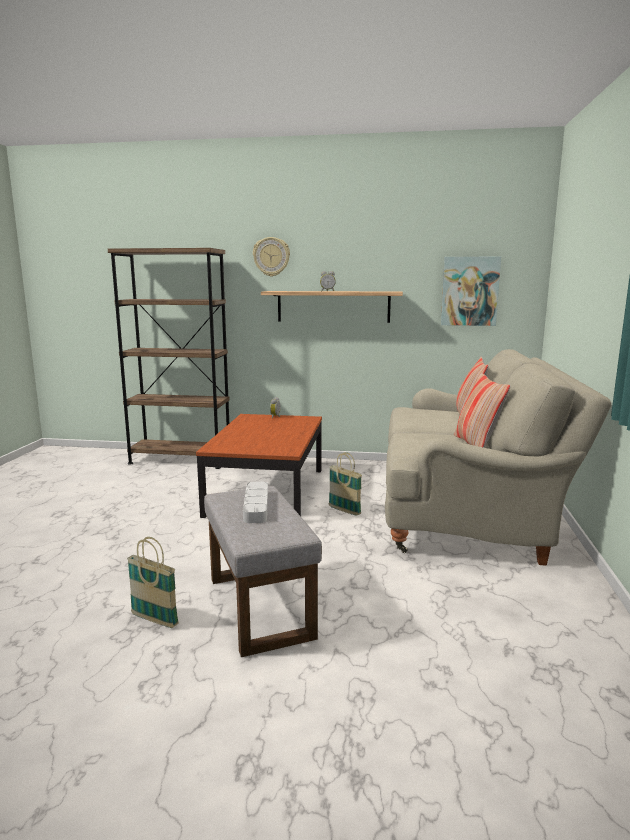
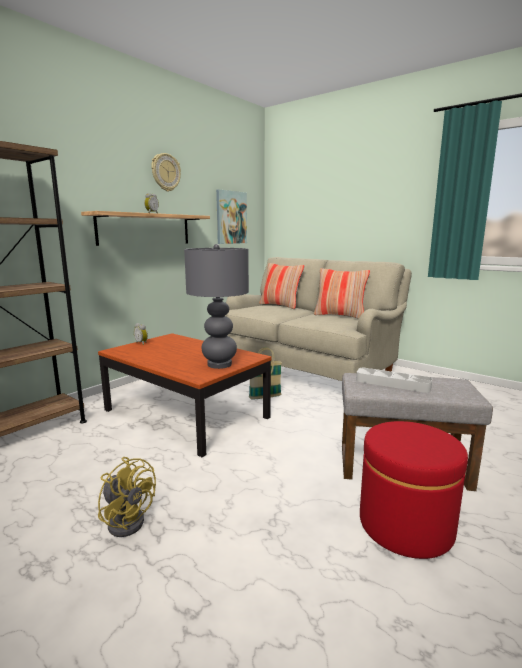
camera: 60 degrees left, 0 degrees up
(109, 519) = (128, 519): none -> yellow fan
(154, 620) = (405, 525): basket -> red ottoman
(249, 446) = (219, 364): none -> grey table lamp
(271, 256) = (82, 173): wall clock -> wall clock (165, 172)

